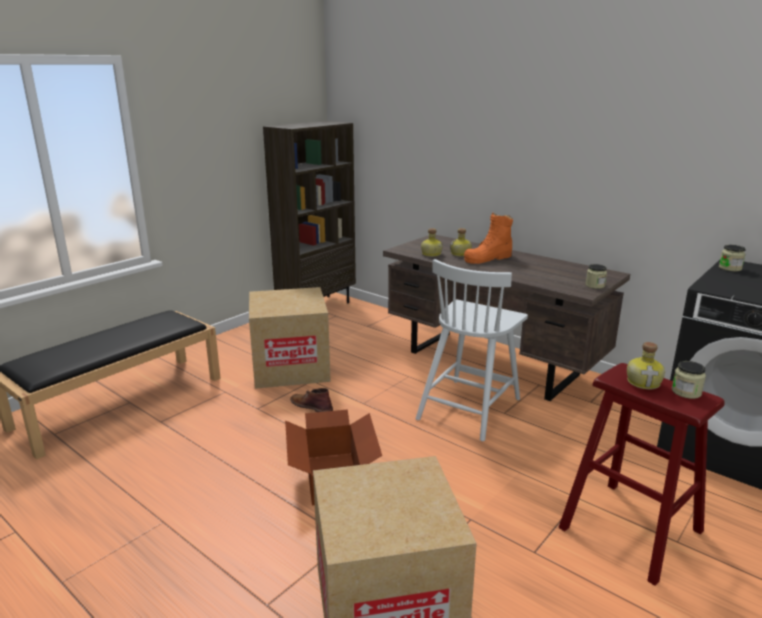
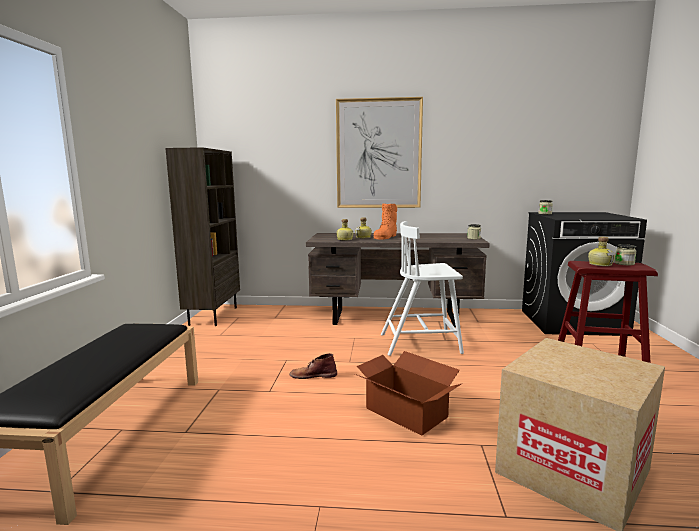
camera: 35 degrees left, 10 degrees down
(291, 368) = (254, 357): cardboard box -> none
(469, 408) = (421, 343): white chair -> white chair turned 90 degrees clockwise
(512, 140) = (378, 154): none -> picture

